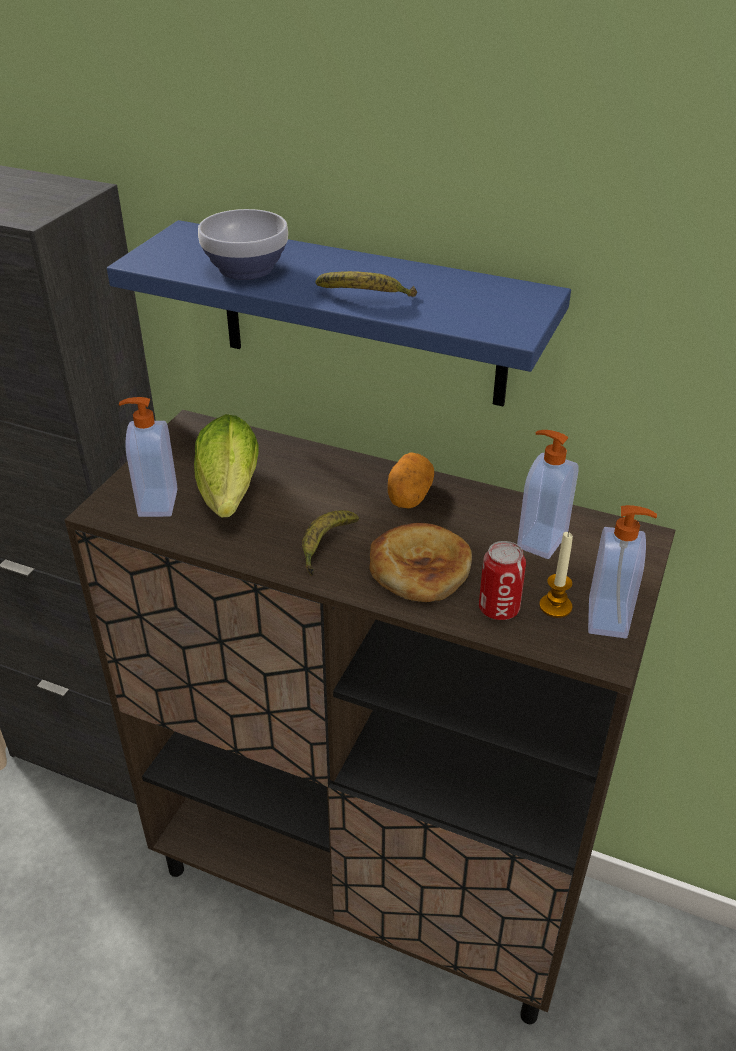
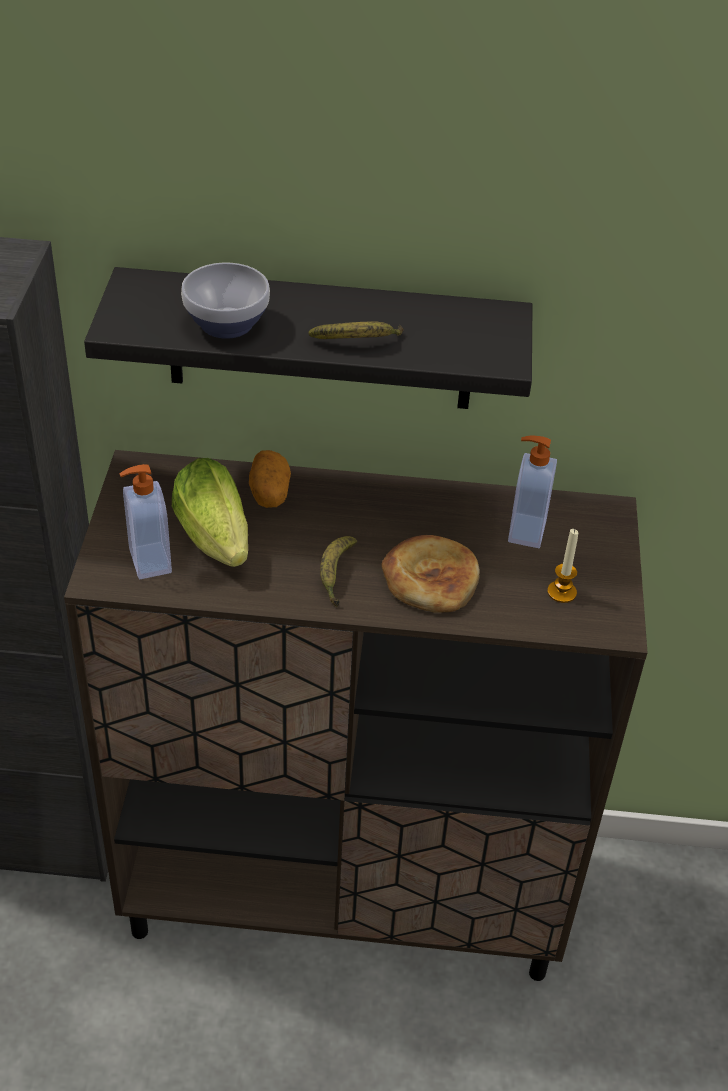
camera: 20 degrees left, 5 degrees up
(361, 315) = (320, 340): blue shelf -> black shelf
(409, 495) = (389, 507): potato -> potato (269, 493)
(499, 609) = (515, 604): can -> none
(609, 618) = (610, 594): soap dispenser -> none

